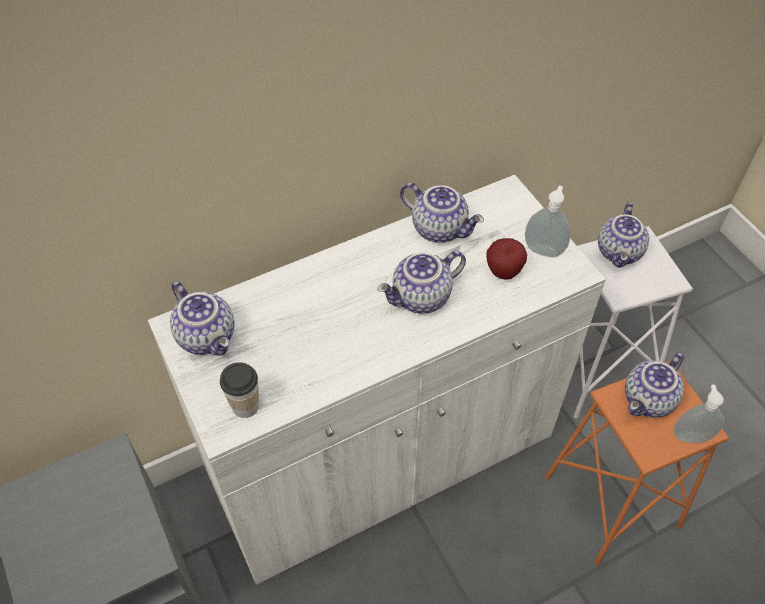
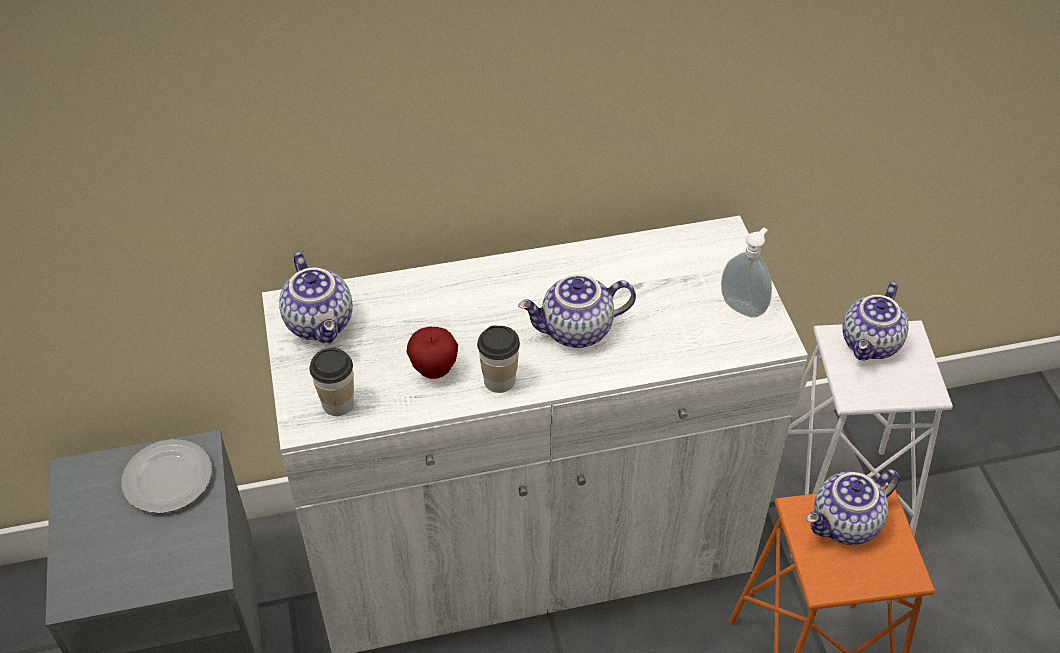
camera: 15 degrees right, 5 degrees down
(94, 485) = (169, 478): none -> plate
(373, 354) = (499, 380): none -> cup
(440, 228) = (626, 259): teapot -> none
(503, 272) = (684, 322): apple -> apple (434, 370)
(690, 435) = (885, 576): soap dispenser -> none

